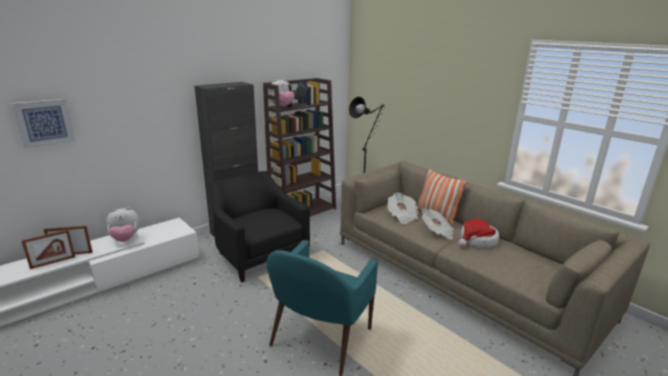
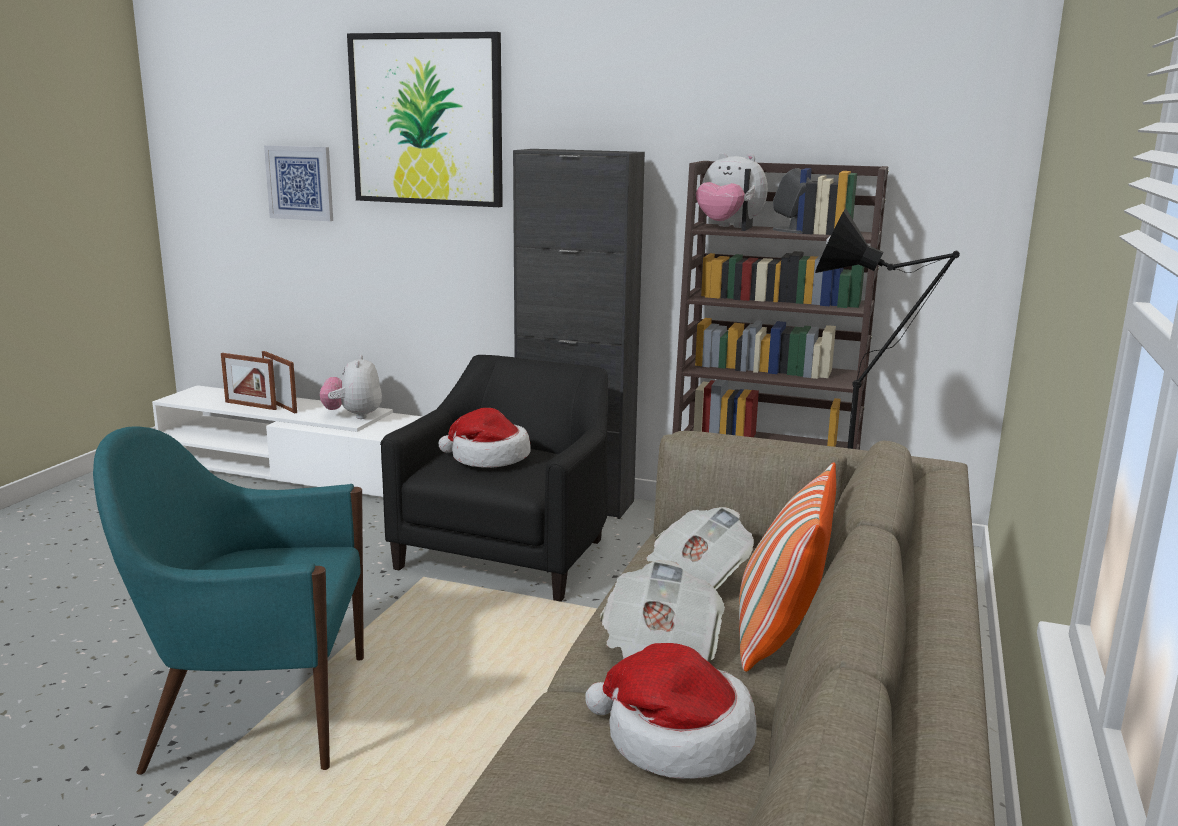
camera: 60 degrees right, 5 degrees down
(125, 239) = (353, 416): plush toy -> plush toy turned 45 degrees clockwise
(131, 77) = (426, 120): none -> picture
(260, 219) = (488, 458): none -> hat

